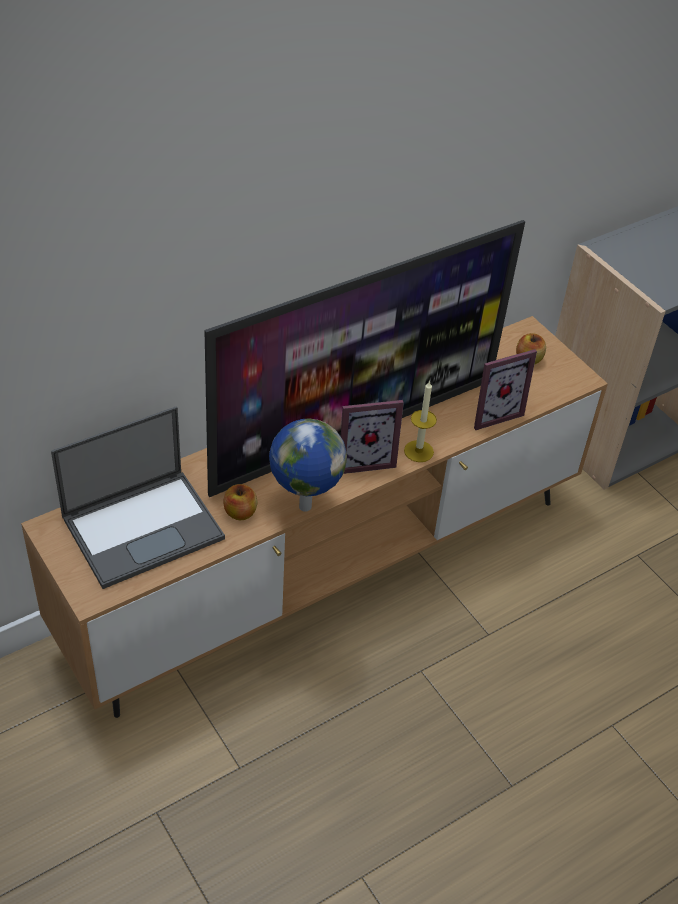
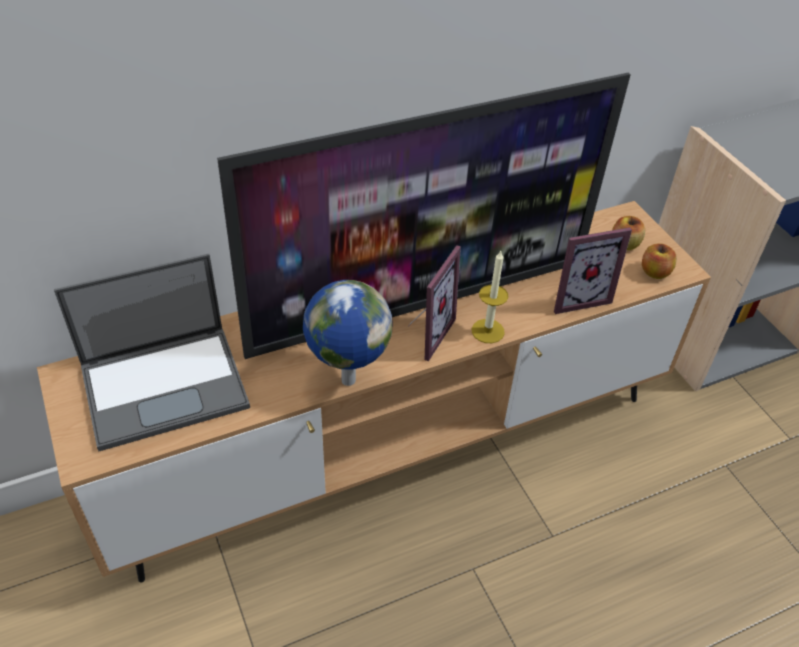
camera: 10 degrees right, 0 degrees up
(240, 512) = (275, 380): apple -> apple (655, 272)
(363, 458) = (425, 333): picture frame -> picture frame turned 60 degrees counterclockwise

